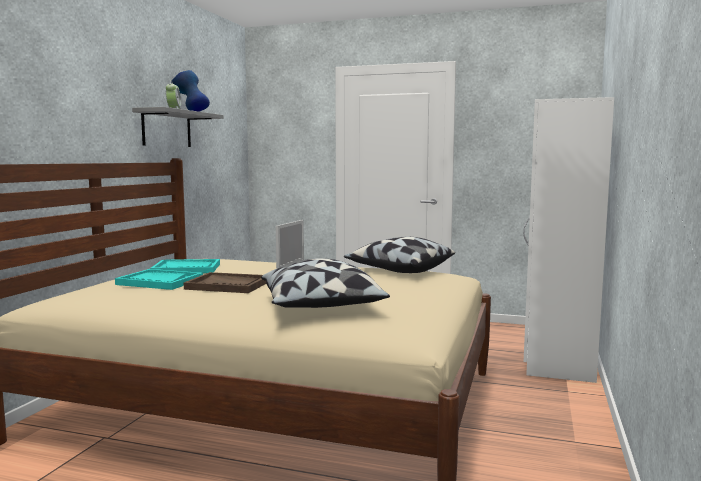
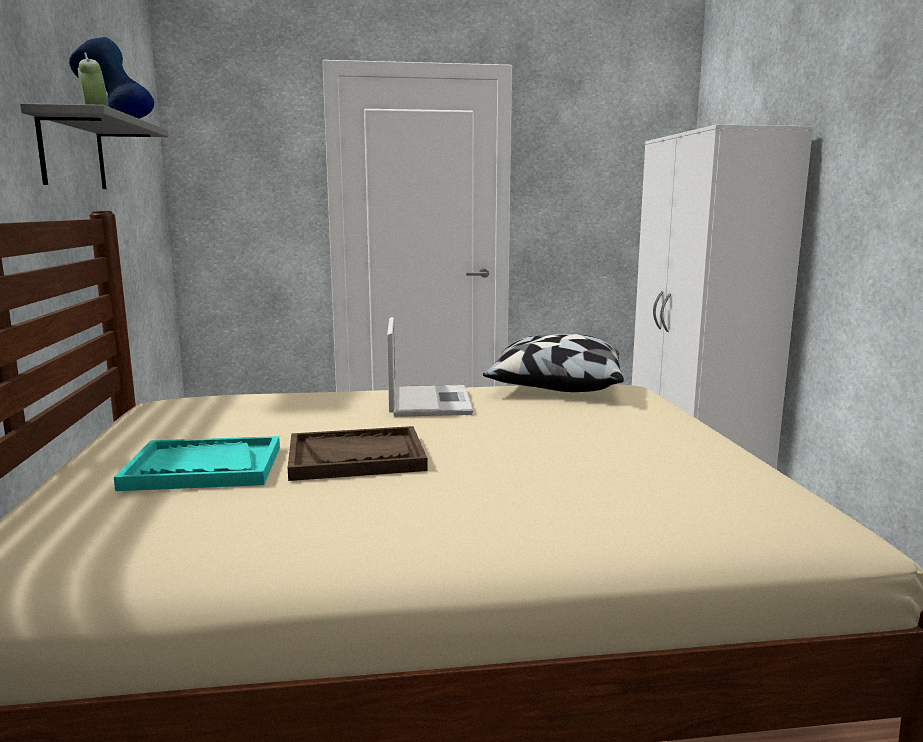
camera: 25 degrees left, 5 degrees up
(187, 269) = (206, 427): turquoise tray -> none
(322, 307) = (606, 483): pillow -> none

